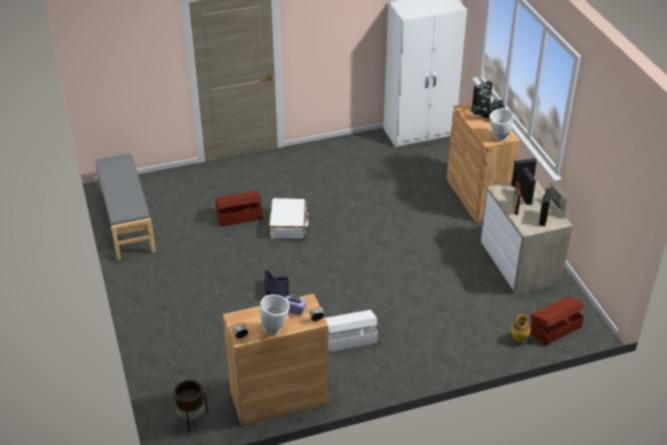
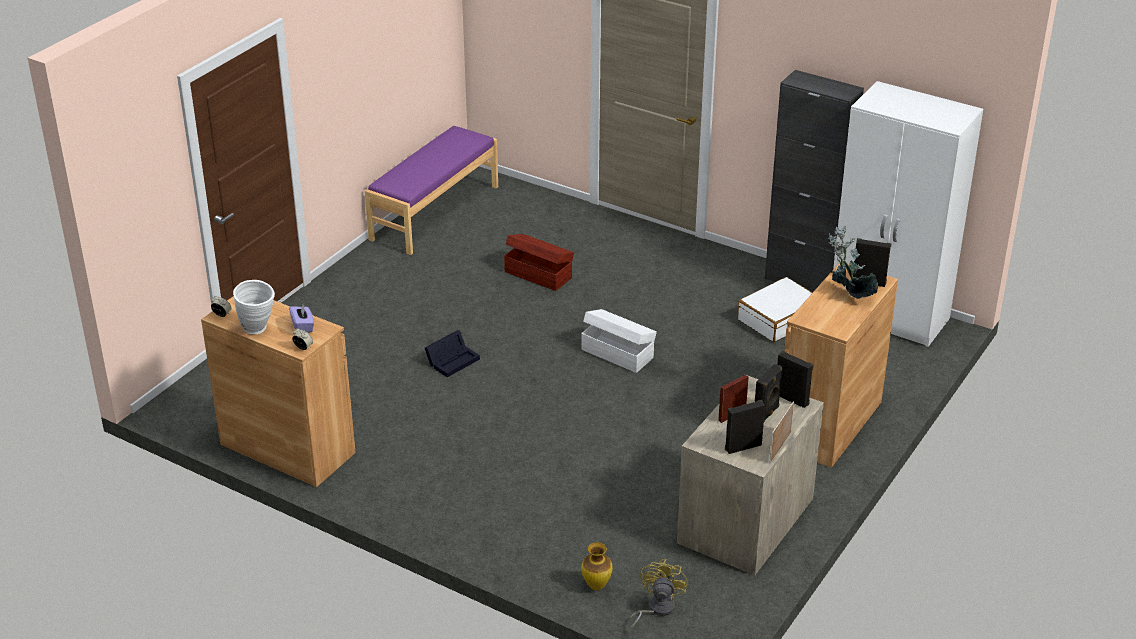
camera: 50 degrees right, 5 degrees down
(126, 221) = (434, 212): grey bench -> purple bench
(192, 418) = (198, 407): brown planter -> none
(288, 224) = (570, 312): white suitcase -> white suitcase (779, 319)
(349, 339) = (436, 451): white storage box -> white storage box (617, 353)
(360, 139) = (802, 281): none -> black cabinet
(498, 138) = (823, 323): white vase -> none
(554, 329) = (656, 609): brown storage box -> yellow fan

